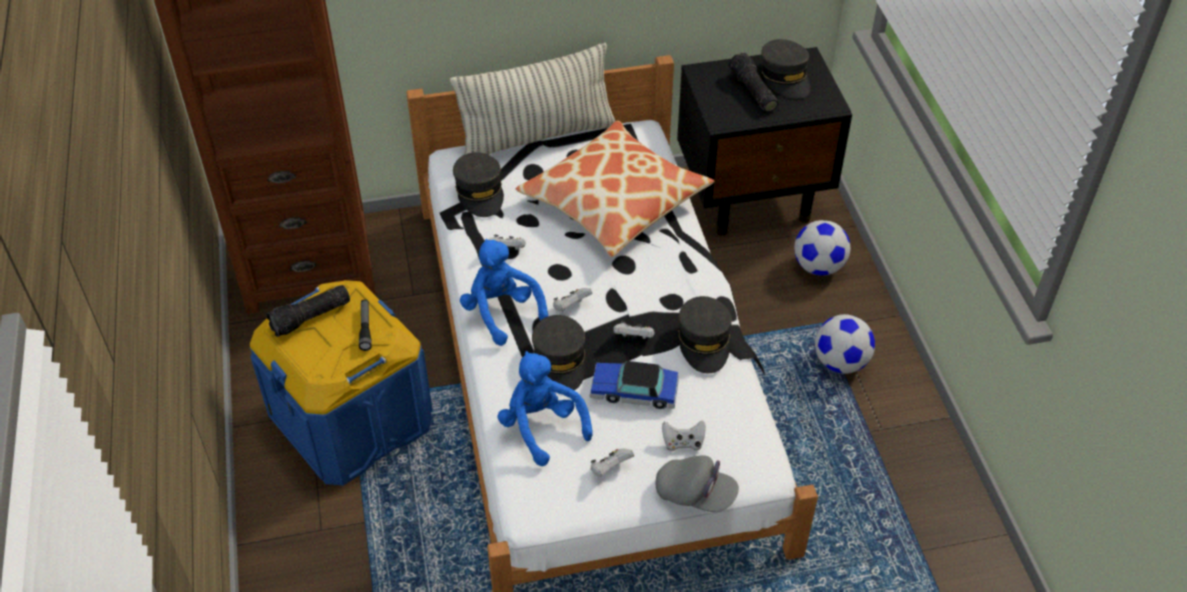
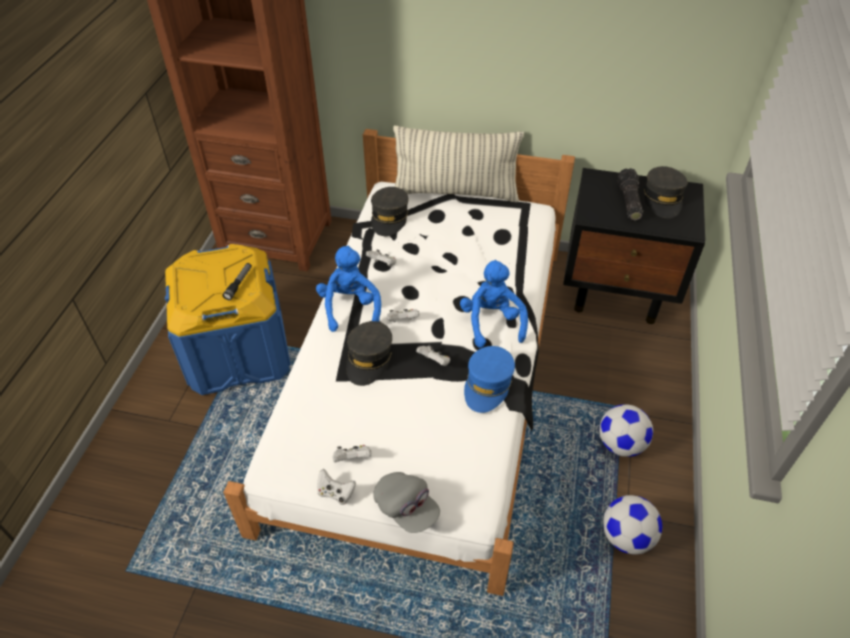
camera: 25 degrees right, 0 degrees up
(311, 318) = (208, 264): flashlight -> none
(542, 426) = (323, 404): blue plush toy -> blue plush toy (492, 322)
(614, 201) = (483, 254): pillow -> none
(634, 391) = (409, 403): toy car -> none
(683, 443) = (422, 461): white game controller -> white game controller (336, 493)
(704, 342) = (488, 385): grey cap -> blue cap
(818, 267) = (642, 361): football -> football (626, 537)

